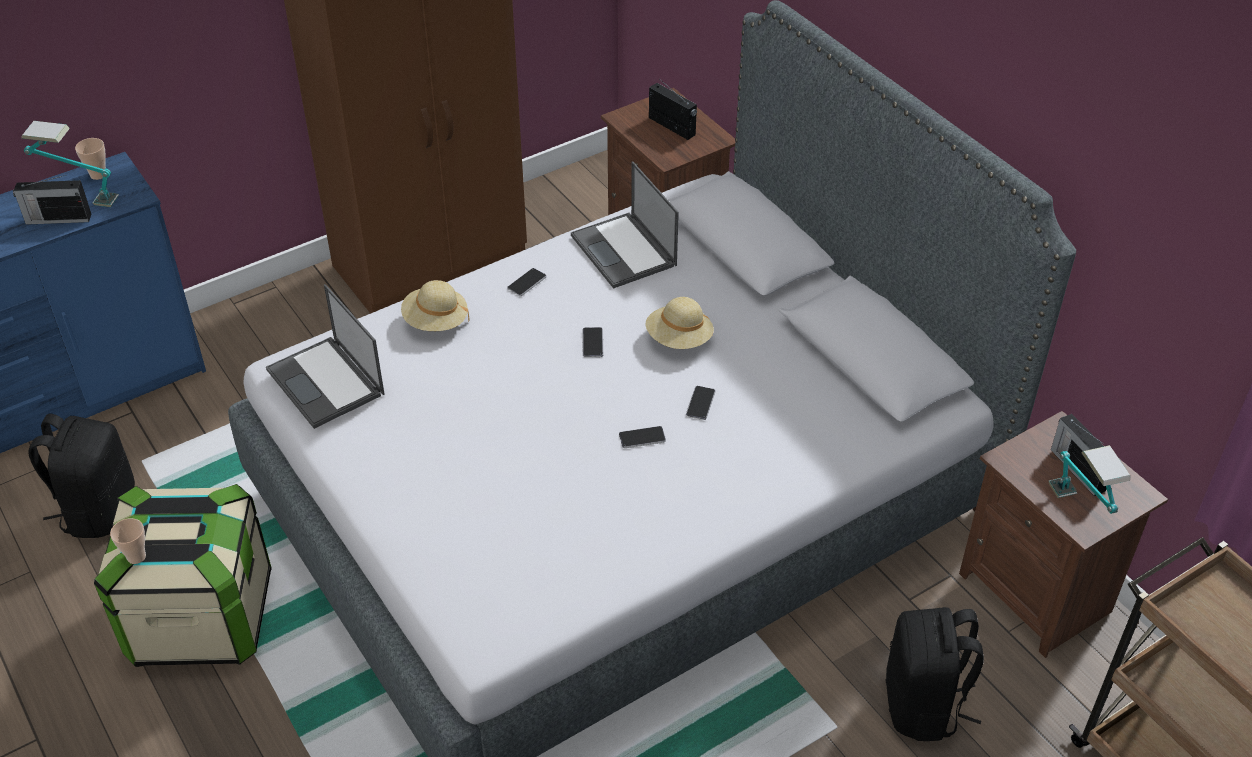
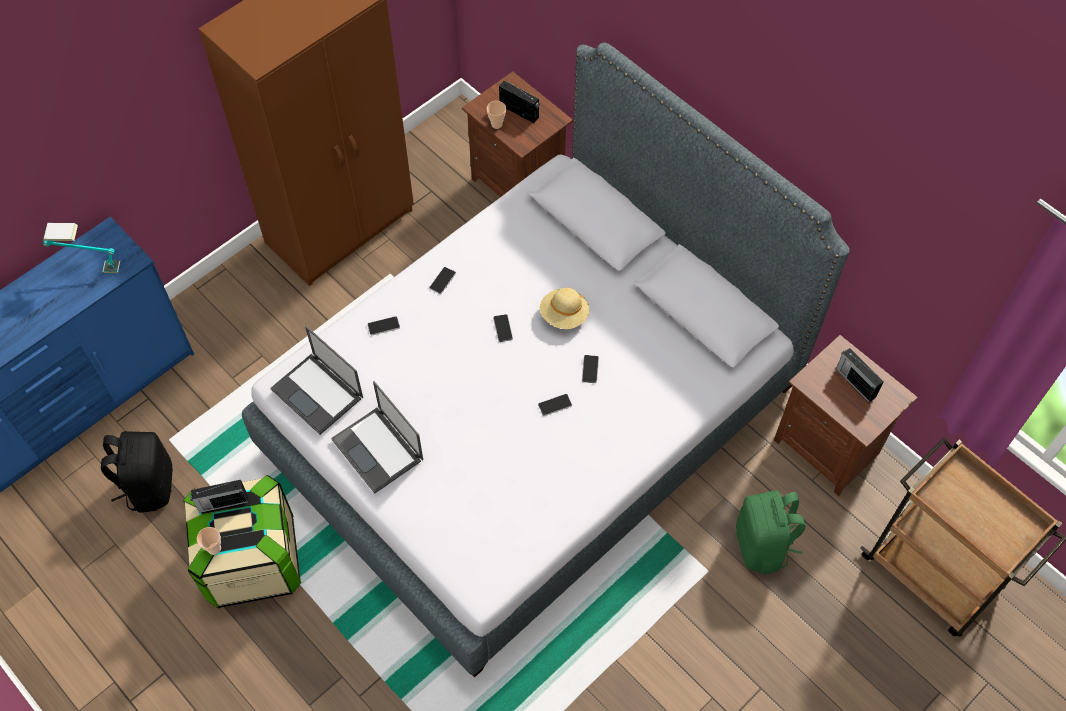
camera: 10 degrees left, 15 degrees up
(57, 219) = (79, 290): radio -> radio (222, 503)
(98, 175) = (97, 243): cup -> cup (496, 124)
(435, 321) = (383, 326): beige hat -> phone
(624, 251) = (508, 240): laptop -> laptop (378, 450)
(923, 705) = (763, 545): black backpack -> green backpack
(1078, 514) = (859, 419): table lamp -> none

